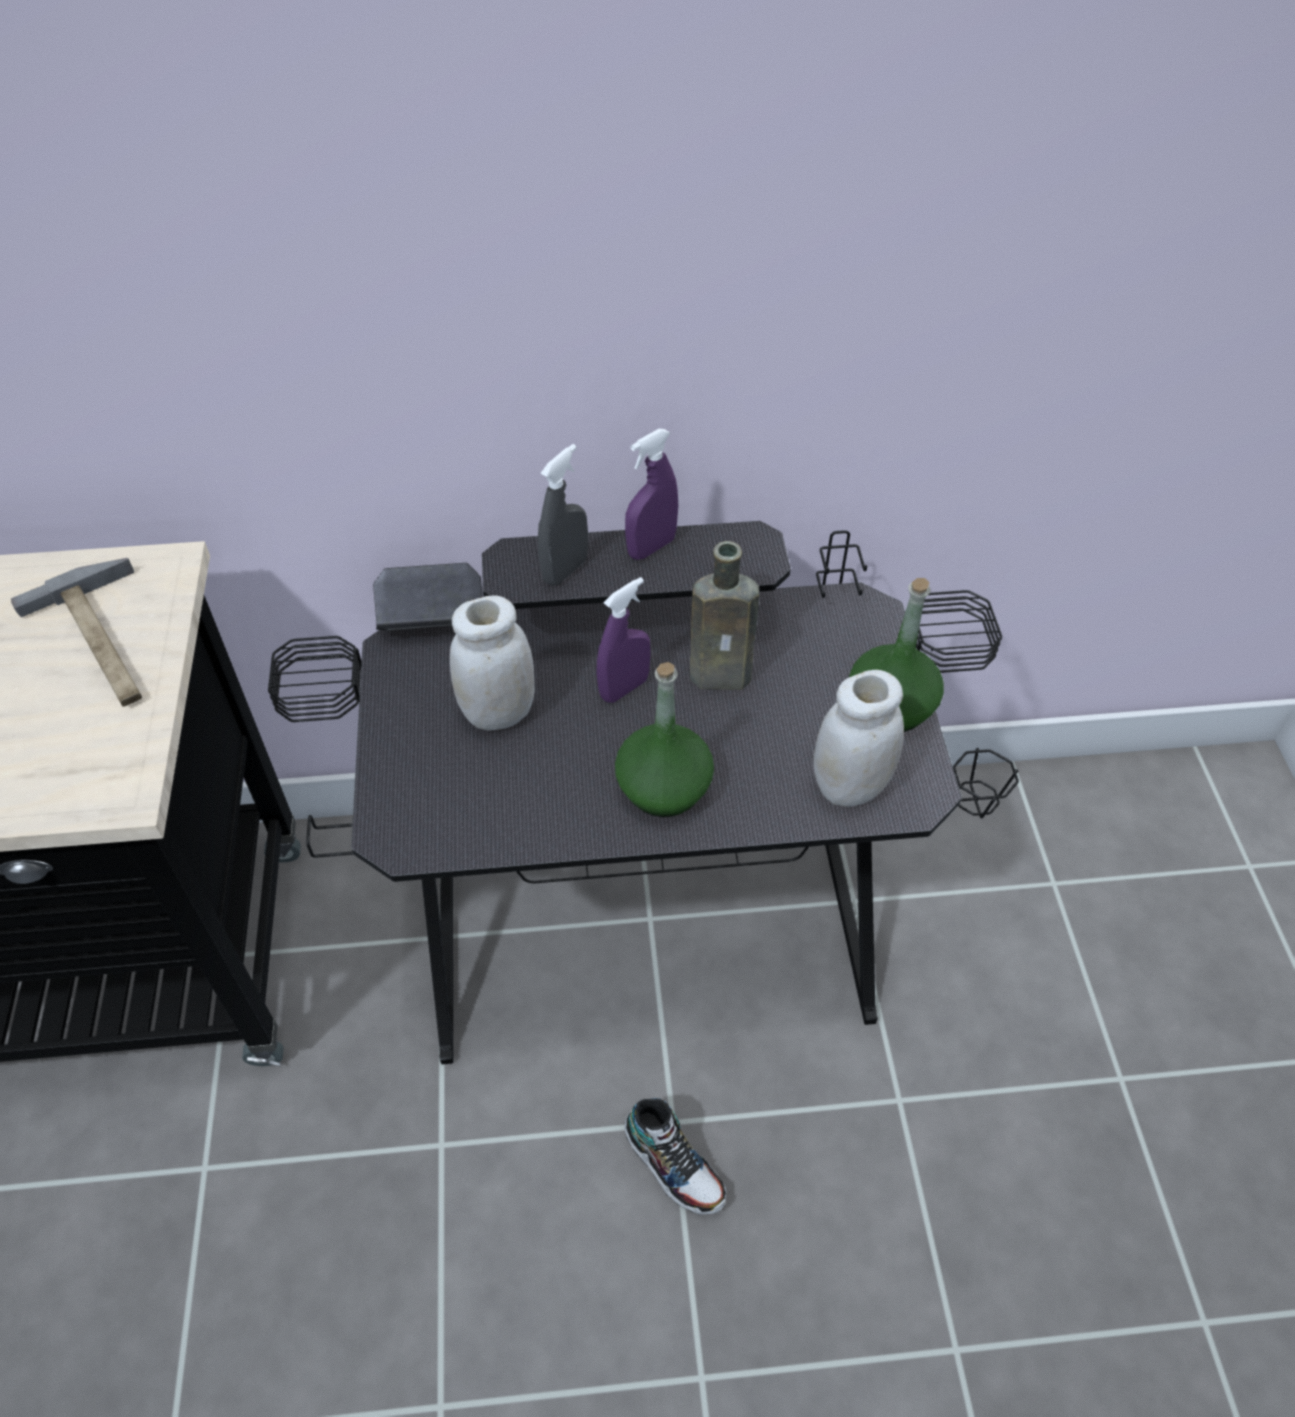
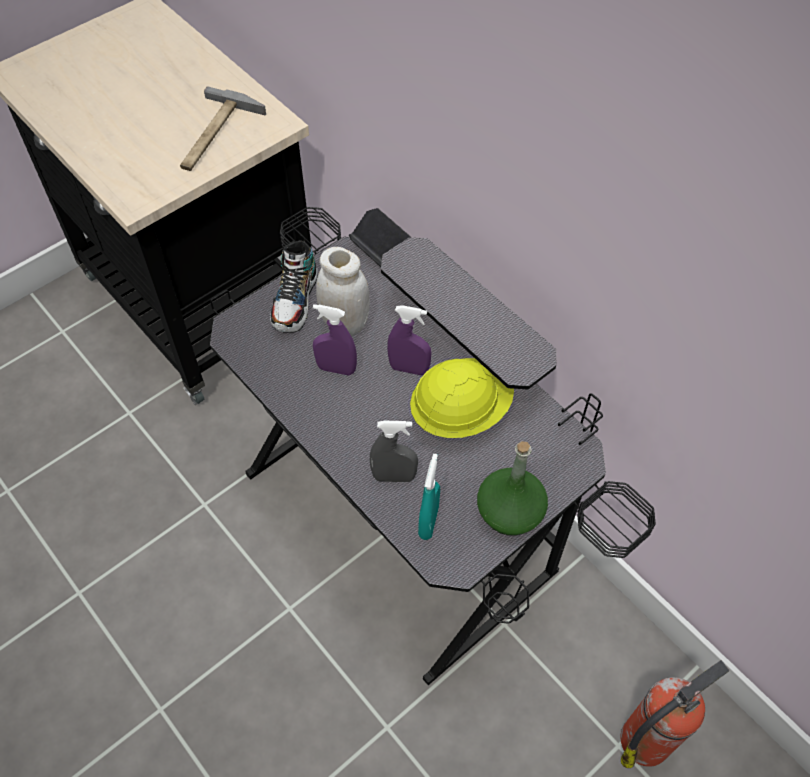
camera: 55 degrees right, 5 degrees up
(565, 570) = (428, 280): grey spray bottle -> grey spray bottle (394, 477)
(651, 547) = (482, 308): purple spray bottle -> purple spray bottle (336, 369)
(663, 787) = (354, 428): green bottle -> none
(674, 1164) = (266, 624): shoe -> shoe (295, 301)
(725, 675) = (460, 411): brown bottle -> yellow hard hat
(850, 786) = (428, 522): white jar -> turquoise spray bottle
(1061, 853) = (647, 738): none -> fire extinguisher

